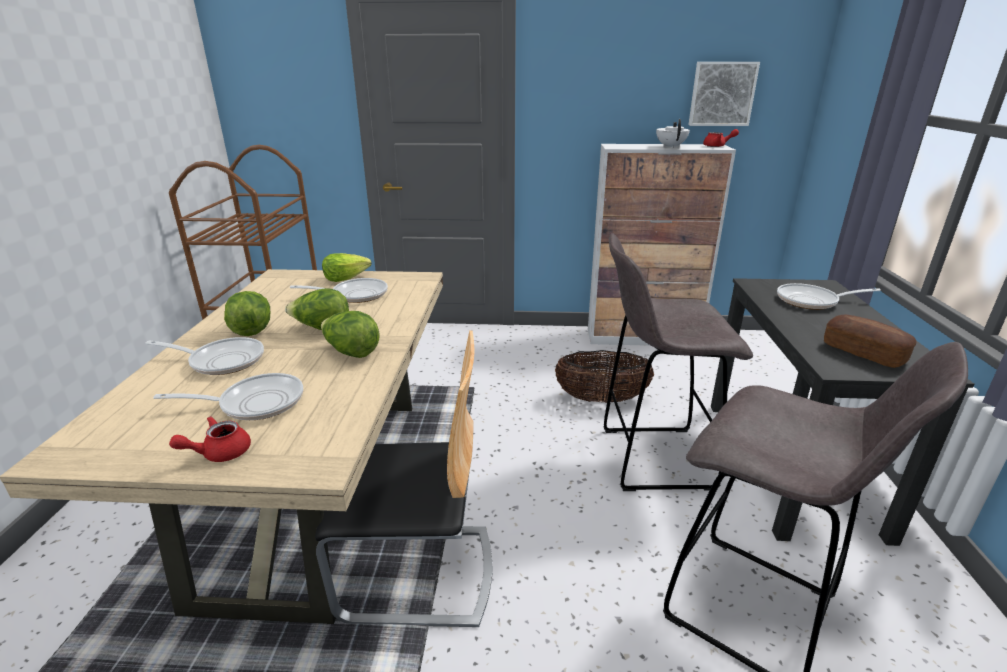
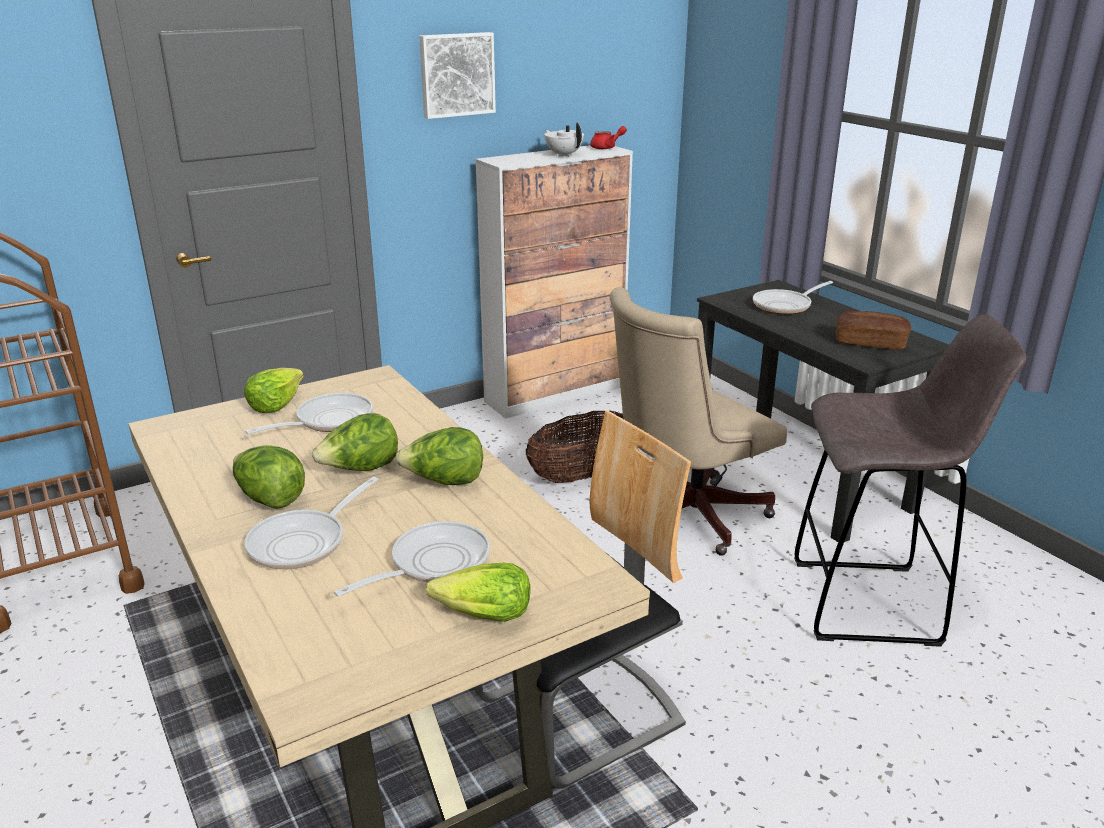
camera: 35 degrees left, 0 degrees up
(219, 453) = (484, 615): red teapot -> lettuce
(222, 361) = (304, 542): frying pan -> frying pan turned 150 degrees clockwise
(652, 458) = (684, 515): grey stool -> beige office chair
(722, 94) = (594, 85): picture -> picture (456, 74)

